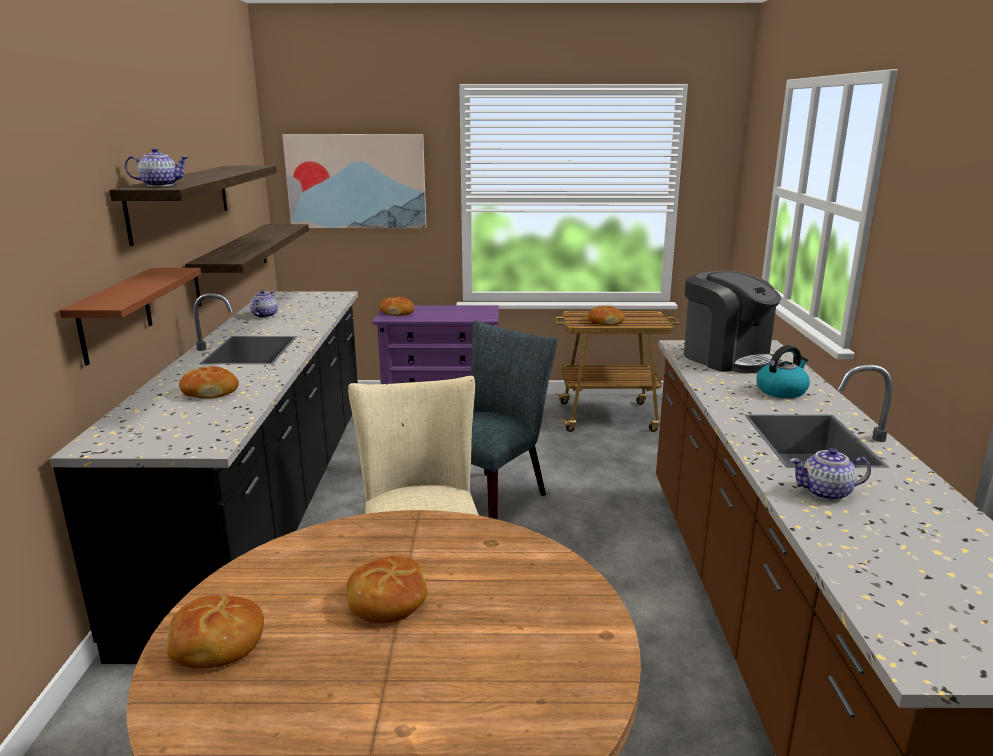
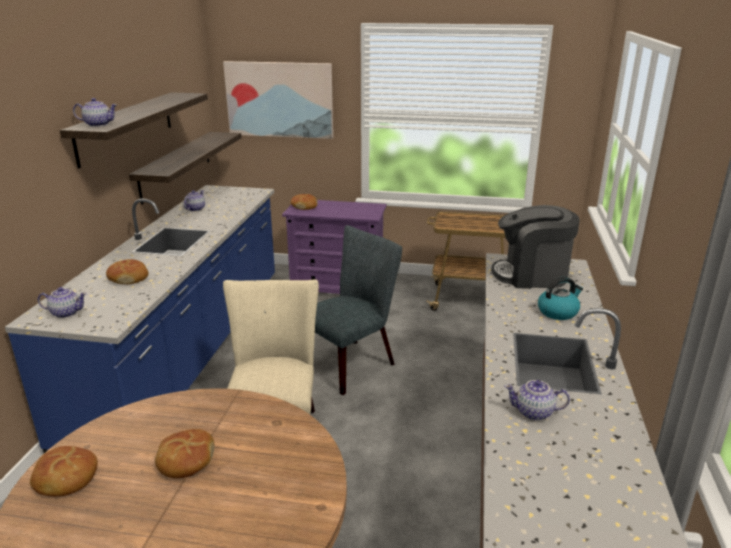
camera: 10 degrees right, 5 degrees up
(115, 315) = (64, 220): brown shelf -> none
(136, 436) = (65, 313): none -> teapot
(270, 504) = (189, 352): black counter -> blue counter
(605, 321) = (467, 224): bread -> none
(726, 358) = (531, 275): coffee machine -> coffee machine turned 120 degrees clockwise

